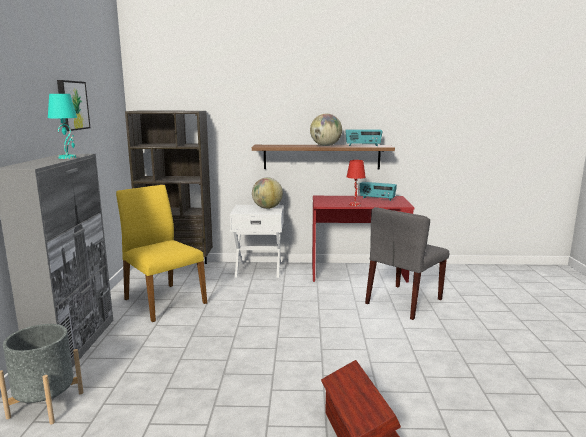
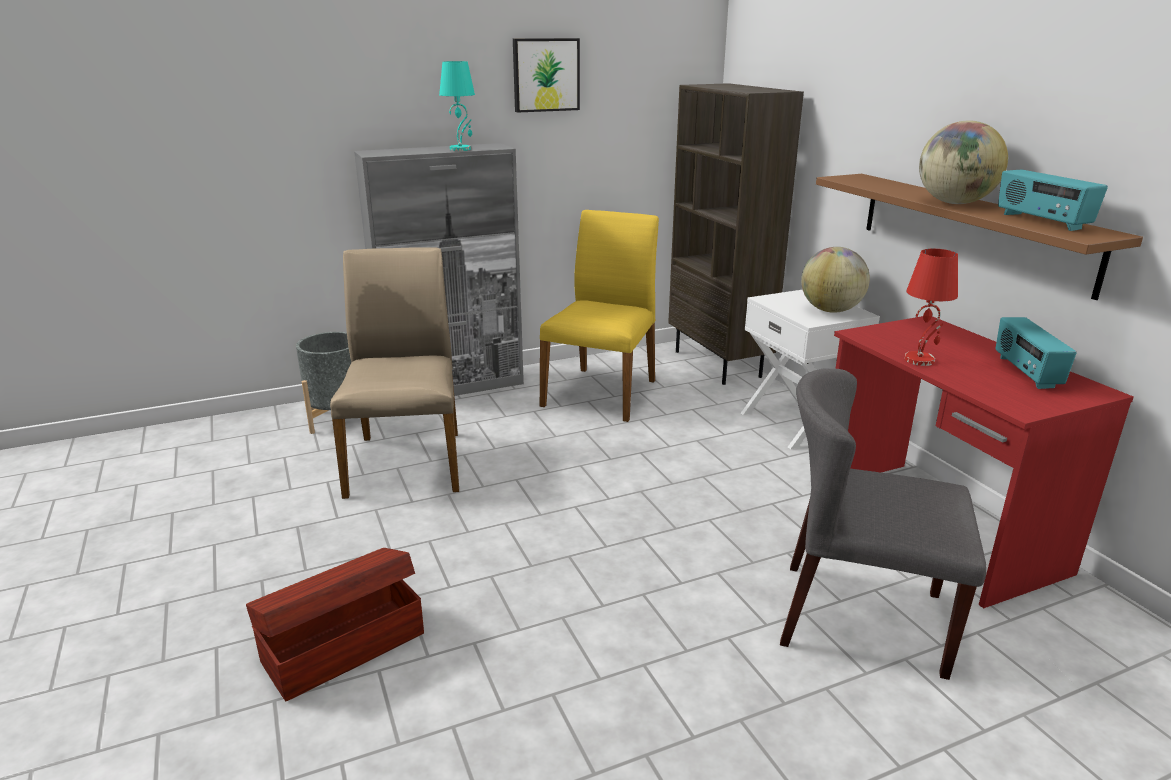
camera: 65 degrees right, 10 degrees up
(163, 382) = (406, 462): none -> beige chair

